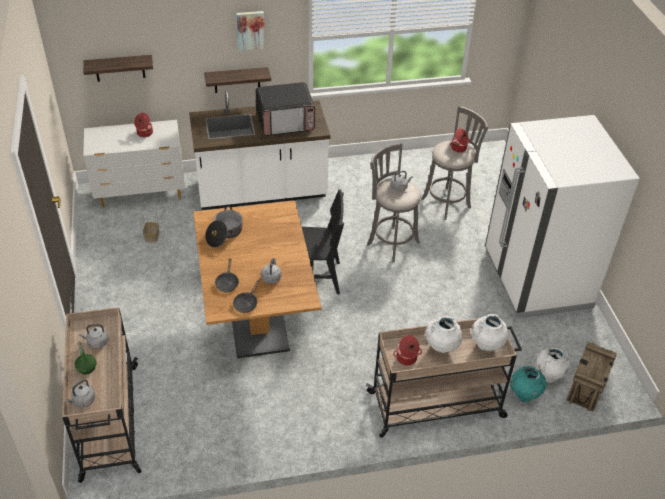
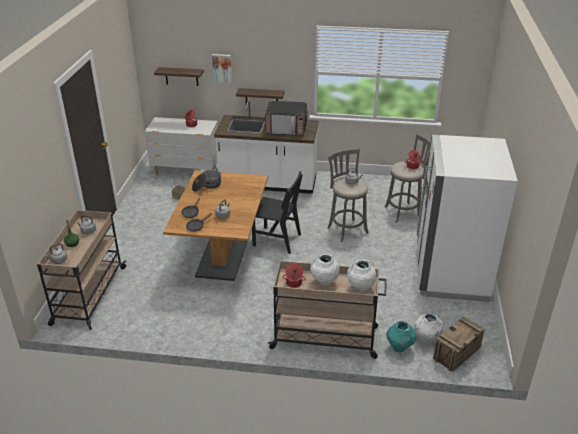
camera: 20 degrees right, 10 degrees down
(250, 30) = (272, 60): picture -> picture (222, 68)

